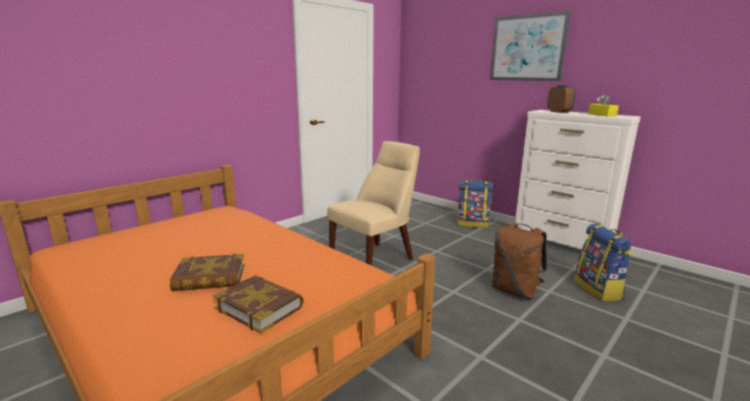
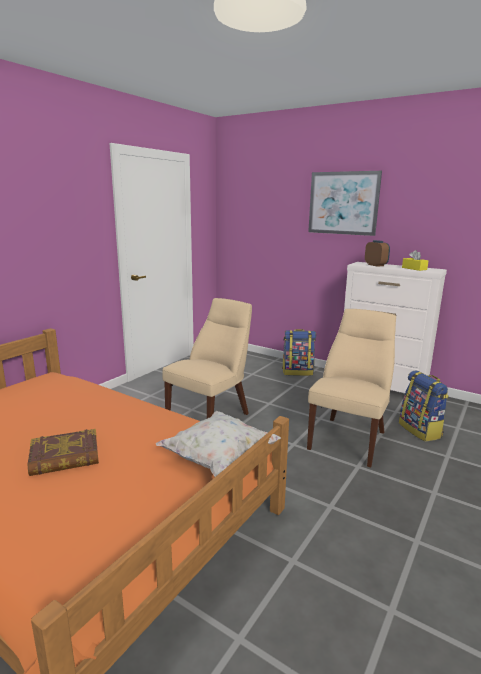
camera: 10 degrees left, 0 degrees up
(259, 307) = (128, 484): book -> none
(357, 292) = (219, 459): none -> white pillow
(515, 291) = (349, 438): brown backpack -> beige chair

